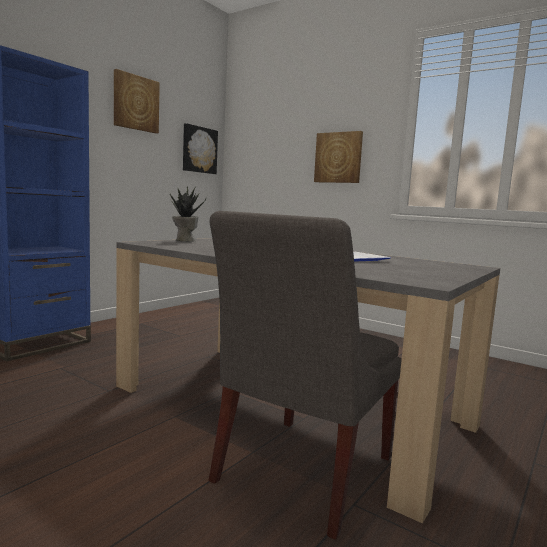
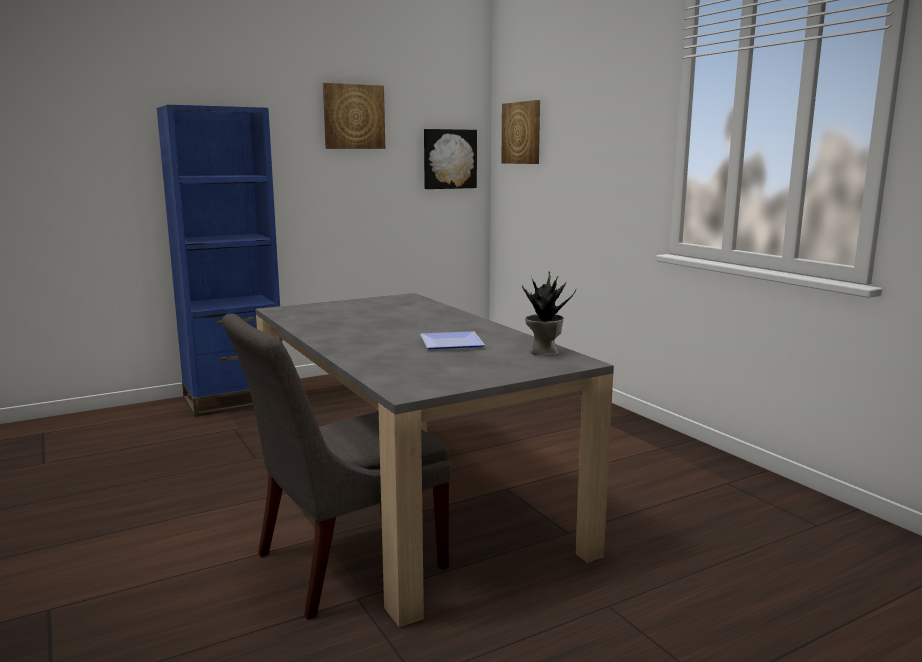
camera: 25 degrees right, 5 degrees up
(184, 240) = (336, 303): potted plant -> potted plant (543, 352)
(338, 157) = (605, 169): picture -> picture (522, 133)

